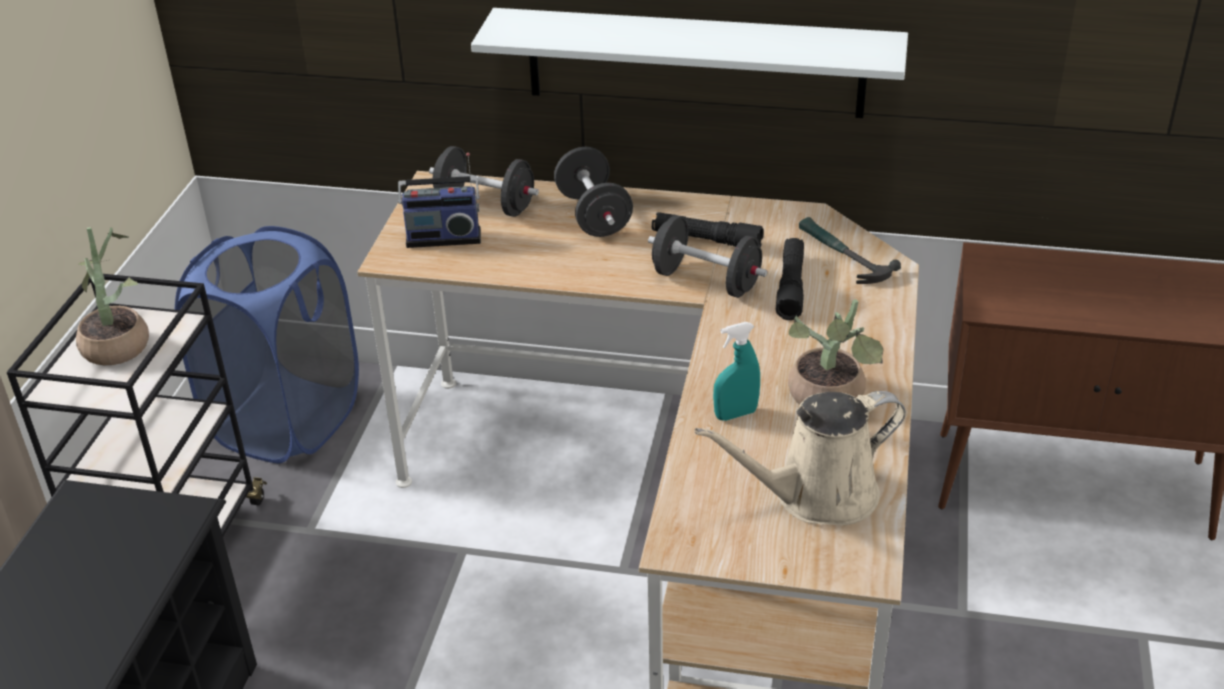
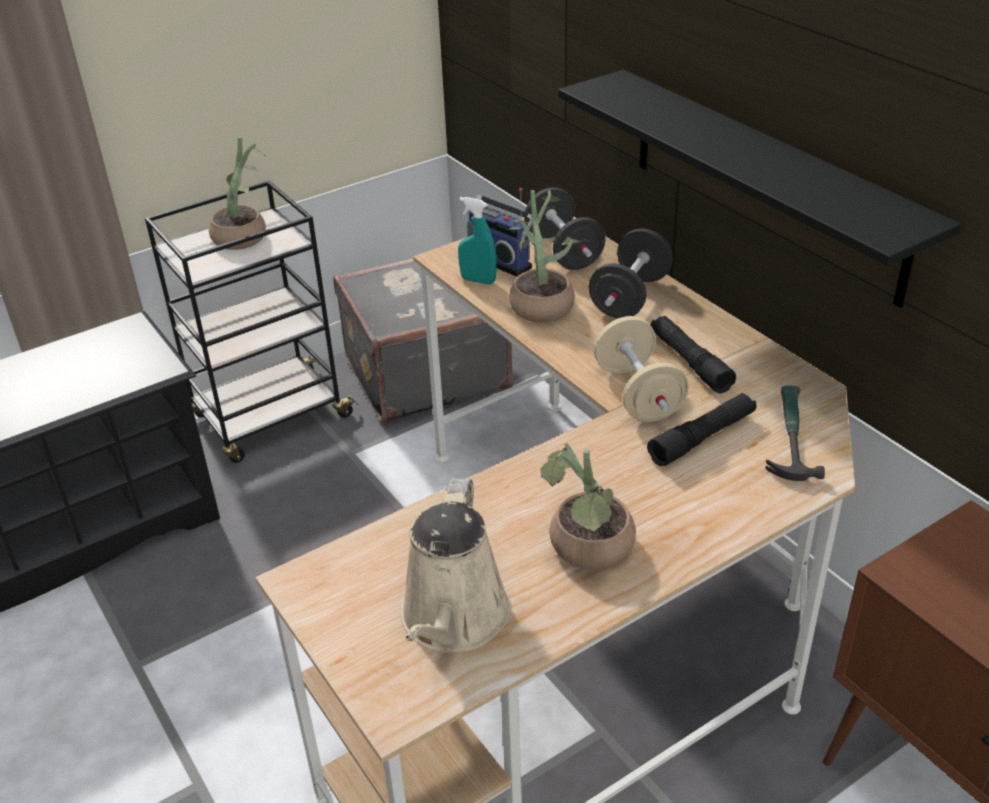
camera: 45 degrees right, 0 degrees up
(286, 421) = (425, 373): blue laundry basket -> grey suitcase
(531, 254) = (540, 303): none -> potted plant
(695, 63) = (763, 183): white shelf -> black shelf
(706, 281) = (638, 394): black dumbbell -> beige dumbbell
(735, 414) = (496, 512): turquoise spray bottle -> turquoise spray bottle (478, 281)
(816, 496) = (453, 620): beige watering can -> beige watering can turned 105 degrees counterclockwise

